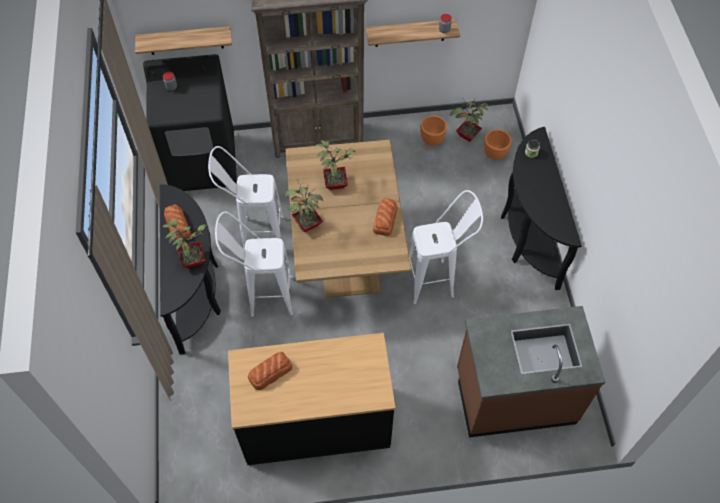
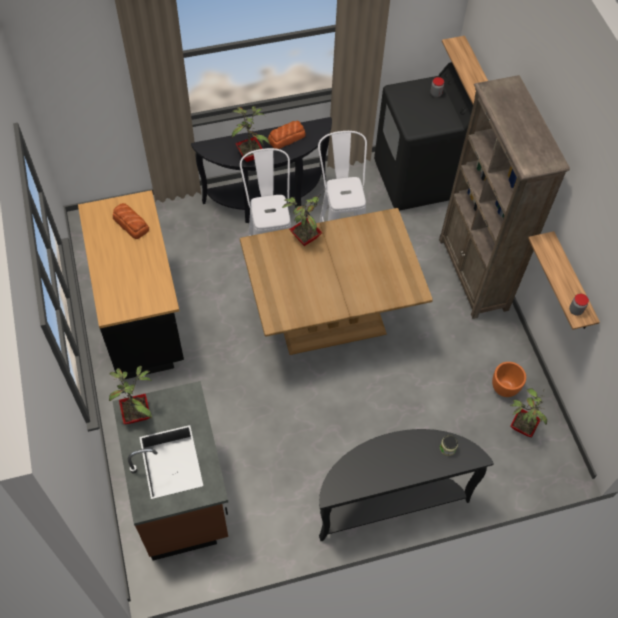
camera: 80 degrees right, 0 degrees up
(335, 183) = (362, 255): potted plant -> potted plant (138, 414)
(385, 219) = (323, 305): bread -> none
(437, 280) = (312, 408): white stool -> none
(495, 155) = (501, 460): orange planter -> none

